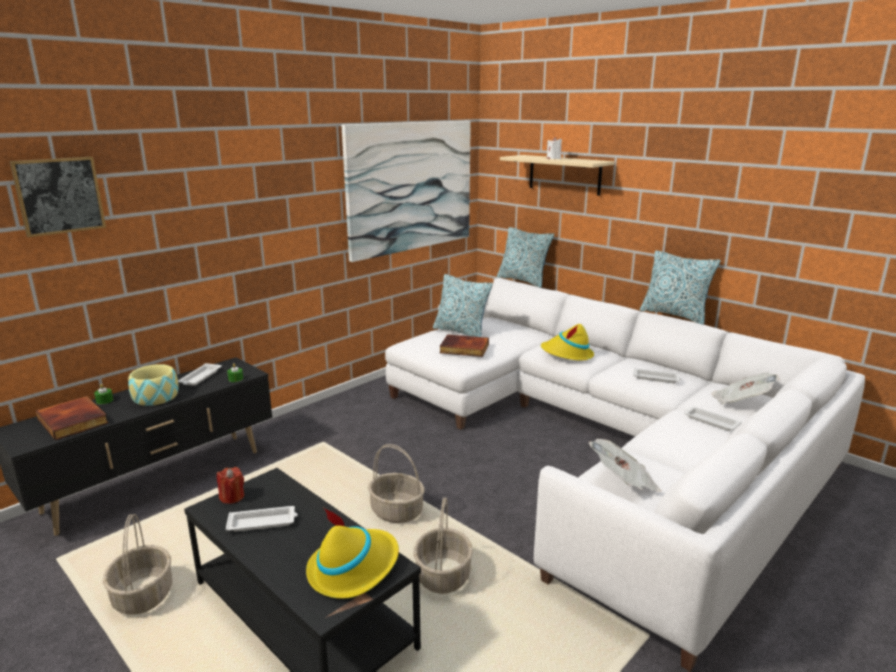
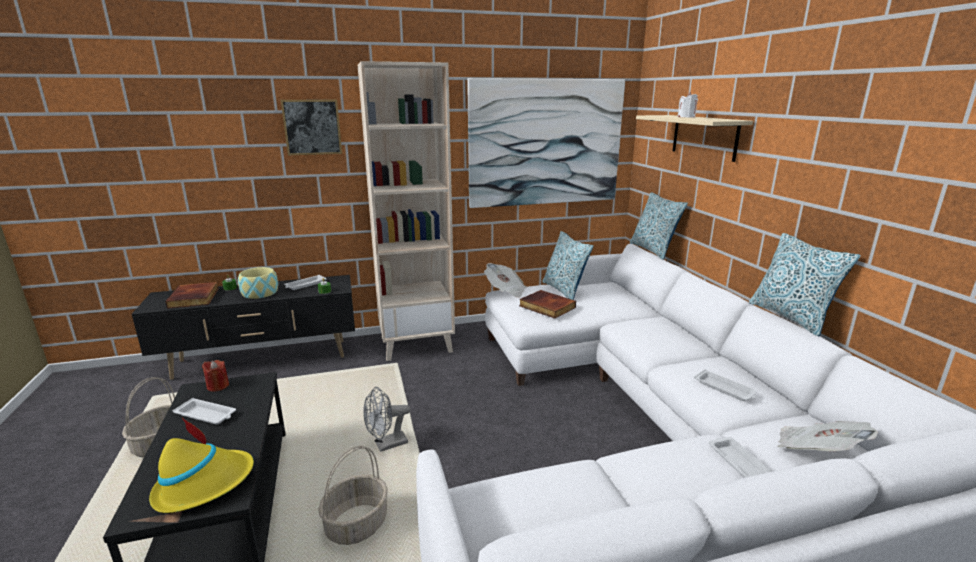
camera: 30 degrees right, 0 degrees up
(59, 195) = (204, 125): picture -> picture (312, 127)
(322, 419) = (416, 344): none -> beige bookcase
(397, 511) = (386, 445): basket -> grey fan
(567, 354) = (646, 336): yellow hat -> none
(623, 482) = (535, 501): newspaper -> newspaper (505, 291)

